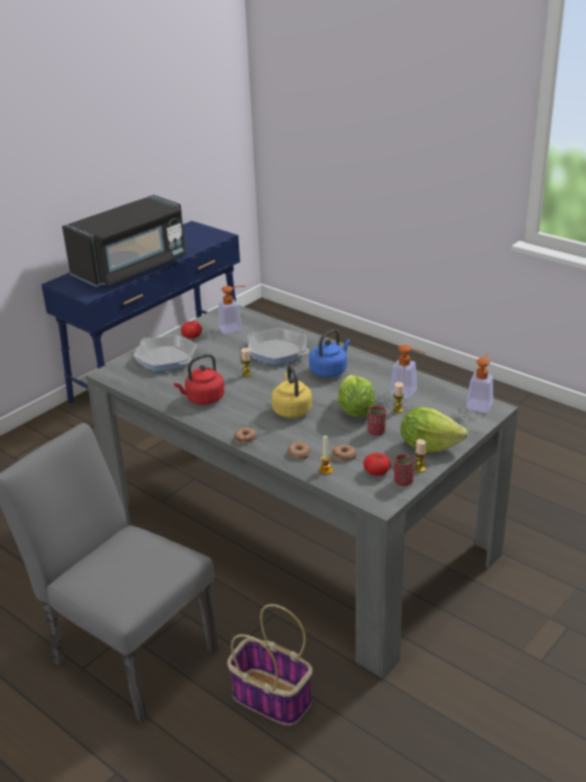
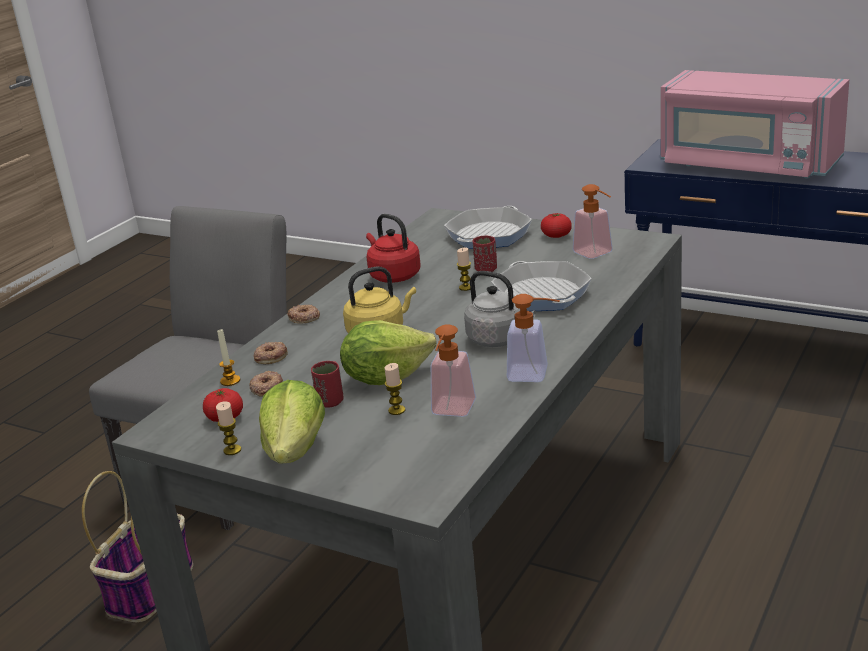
camera: 80 degrees right, 5 degrees down
(131, 268) = (748, 165): black microwave -> pink microwave
(277, 351) = (541, 294): frying pan -> frying pan turned 135 degrees clockwise
(329, 371) = (499, 339): blue kettle -> grey kettle
(403, 481) = (200, 441): red cup -> red cup (486, 269)
(480, 403) = (437, 484): soap dispenser -> soap dispenser (536, 374)

